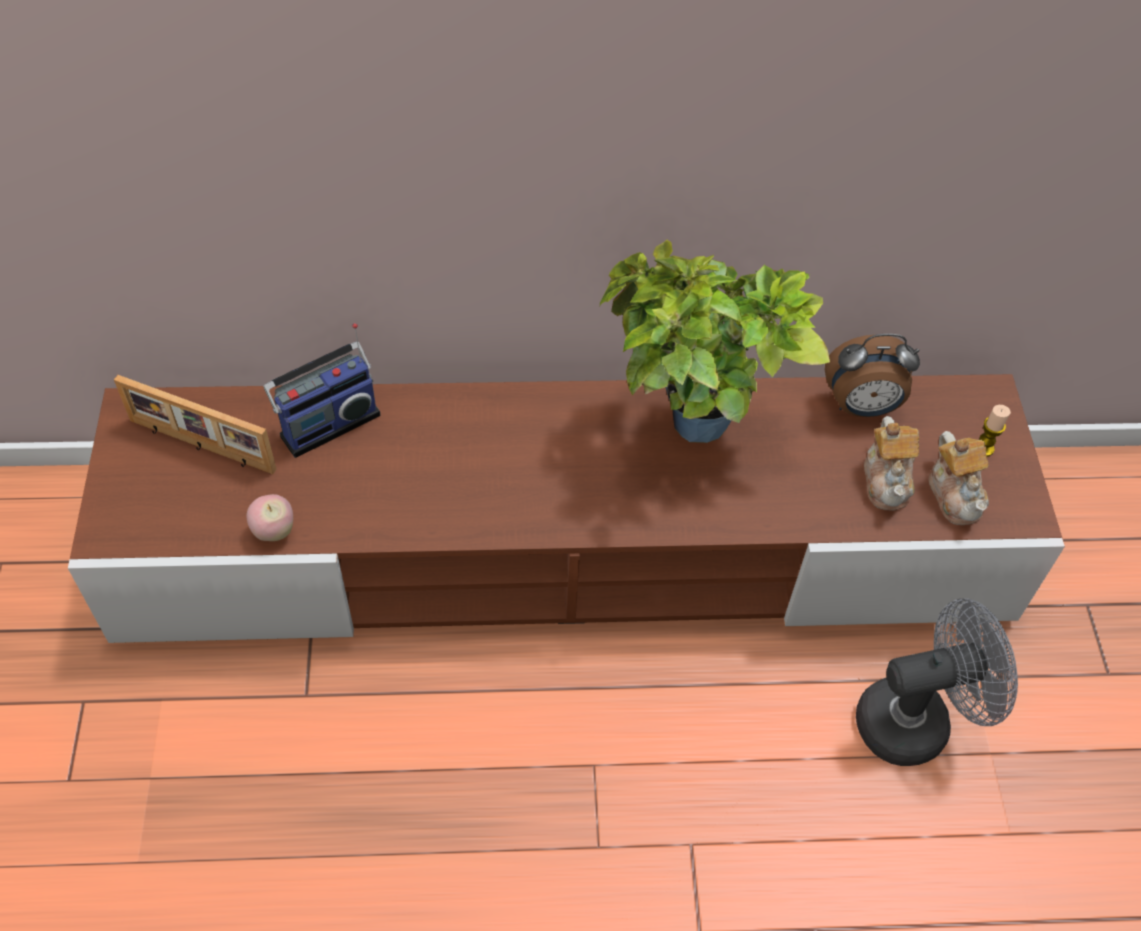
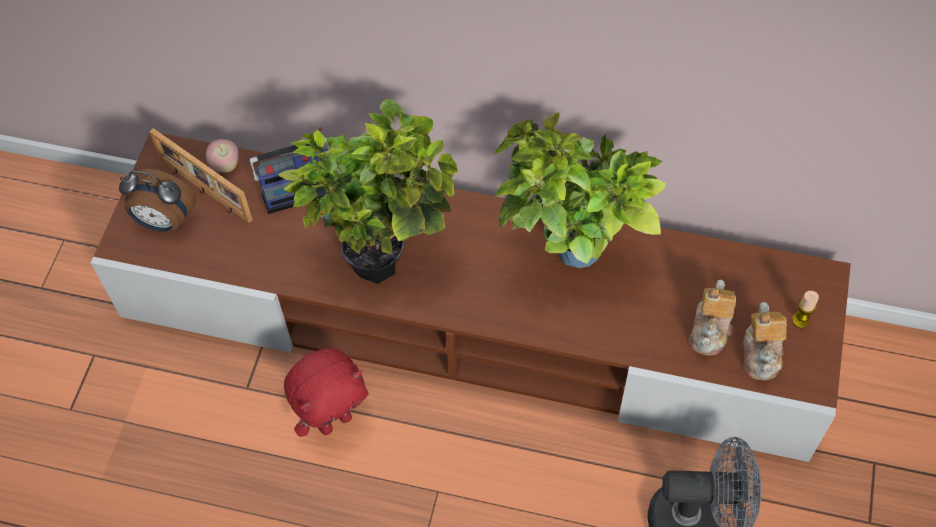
camera: 20 degrees right, 5 degrees up
(274, 531) = (237, 267): apple -> apple (225, 166)
(434, 709) = (334, 421): none -> red plush toy
(462, 476) = (384, 254): none -> potted plant
(862, 407) = (713, 265): alarm clock -> alarm clock (165, 222)

